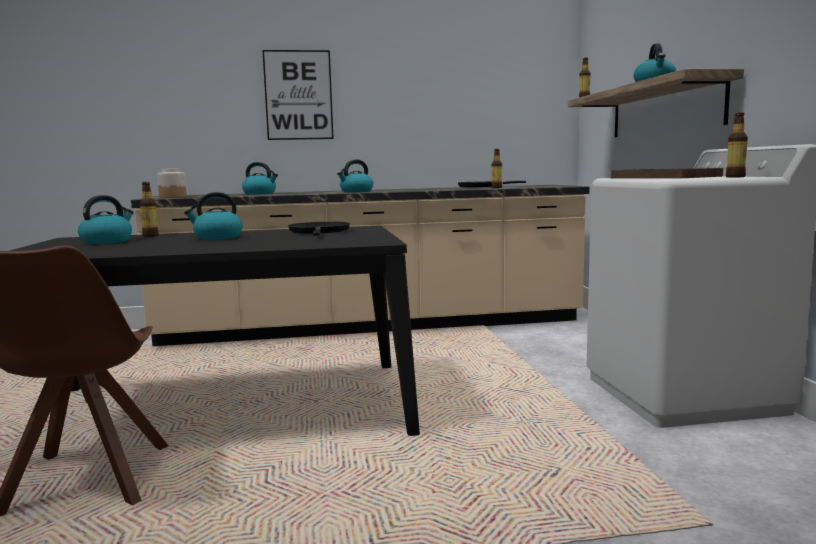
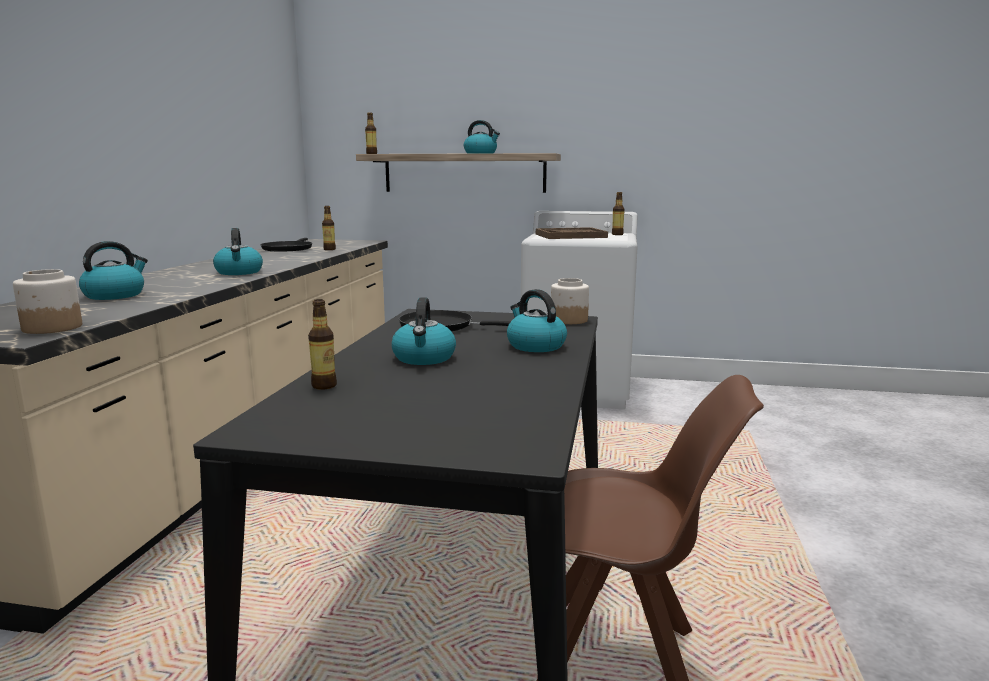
camera: 70 degrees left, 5 degrees up
(107, 241) = (369, 406): kettle -> kettle (535, 346)
(298, 95) = (68, 120): picture -> none
(375, 242) = (568, 320): none -> jar

